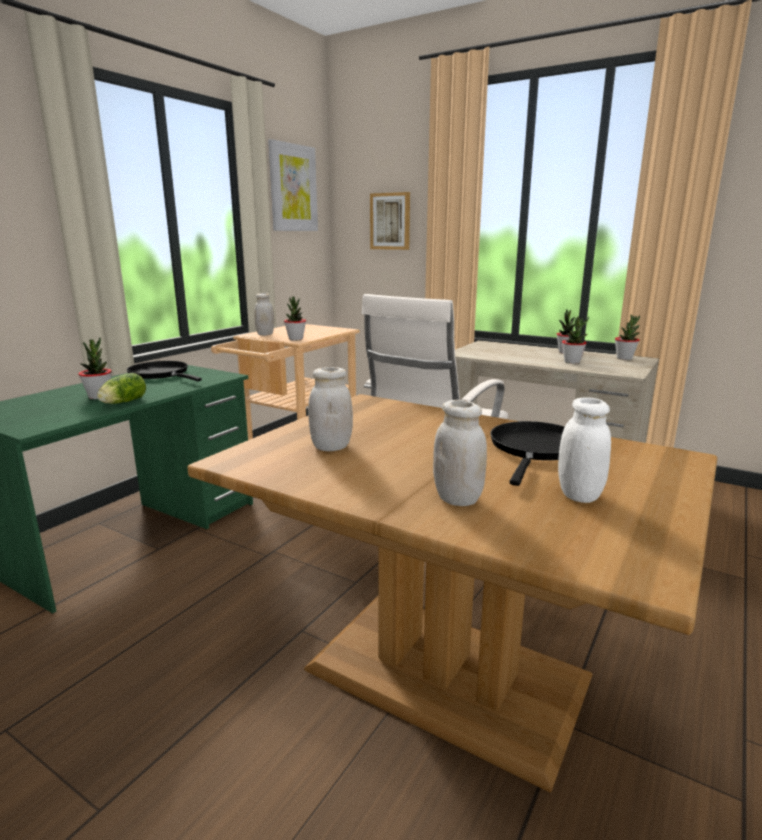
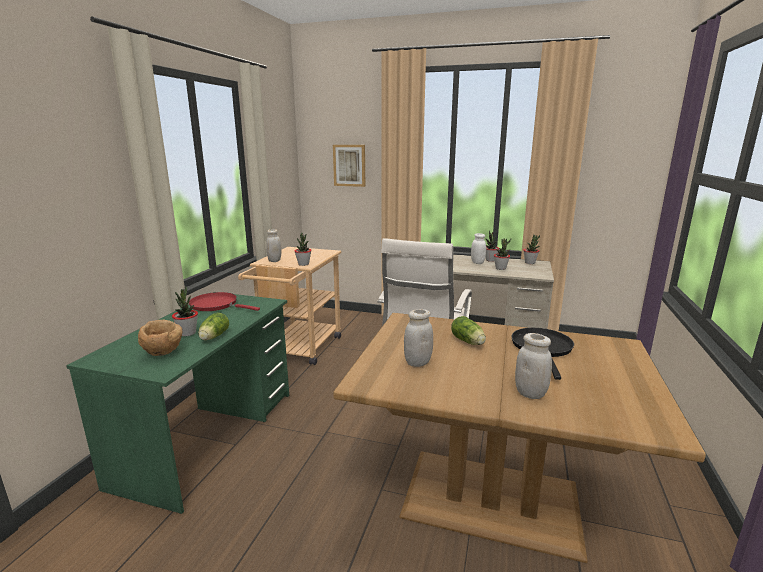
camera: 15 degrees left, 0 degrees up
(51, 412) = (163, 353): none -> brown bowl
(161, 374) = (217, 305): black frying pan -> red frying pan
(293, 188) = (275, 142): picture -> none
(429, 432) = (468, 342): none -> lettuce
(579, 495) = (593, 380): white jar -> white jar (477, 263)

